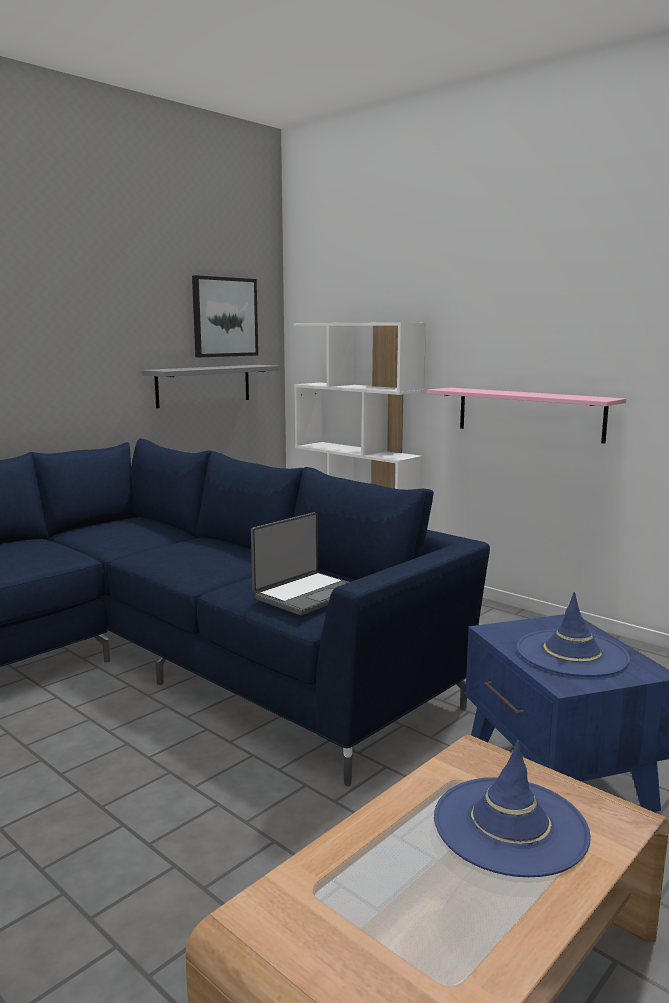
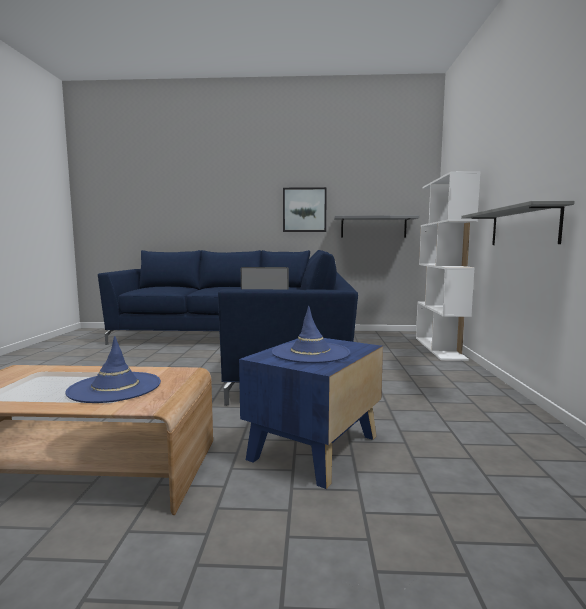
camera: 50 degrees right, 5 degrees down
(224, 317) = (391, 188): picture -> picture (304, 210)
(529, 414) = (523, 227): pink shelf -> grey shelf

